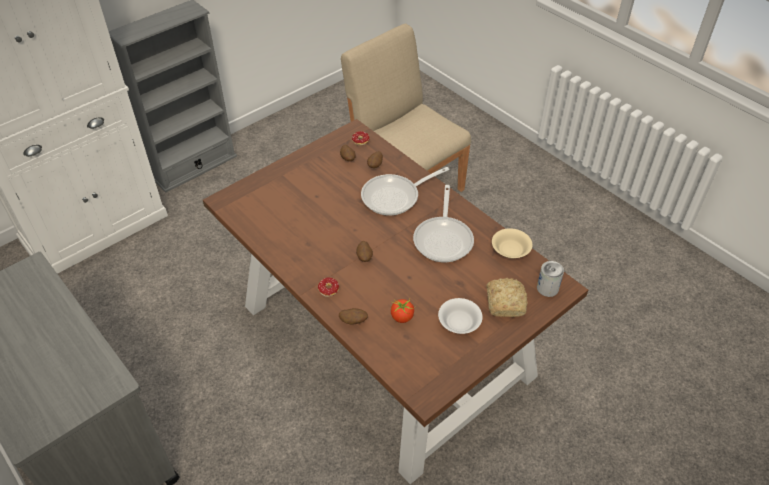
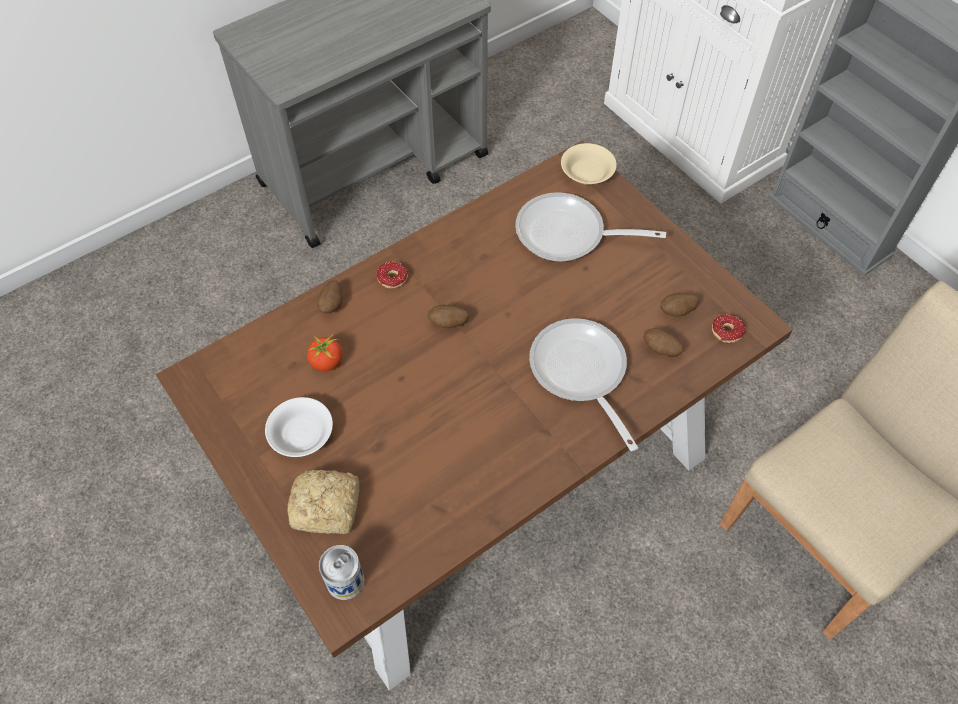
camera: 95 degrees right, 10 degrees up
(444, 238) = (477, 435): frying pan -> frying pan (568, 235)
(510, 250) = (438, 536): beige bowl -> beige bowl (586, 173)

